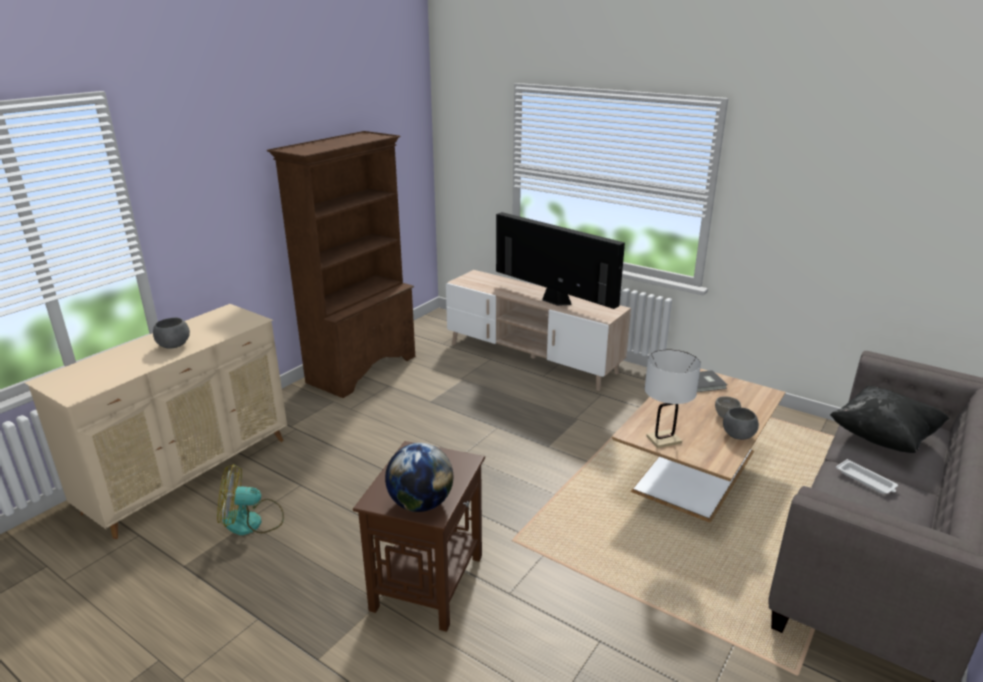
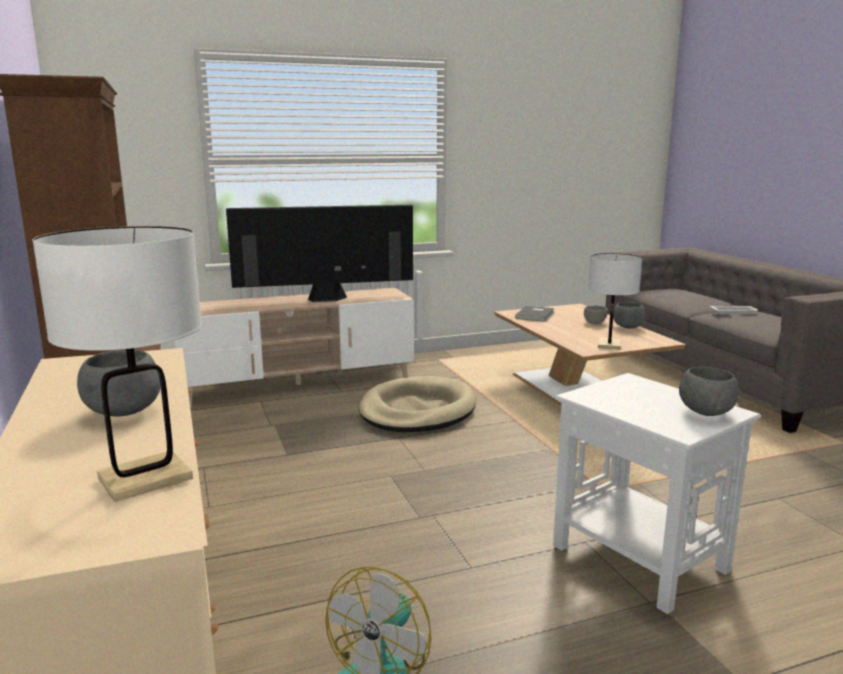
camera: 55 degrees left, 10 degrees down
(112, 376) = (145, 478): none -> white table lamp
(420, 504) = (705, 413): globe -> grey bowl
(428, 581) = (637, 557): brown side table -> white side table
(550, 416) = (417, 410): none -> beige dog bed
(883, 437) = (683, 297): black pillow -> none

